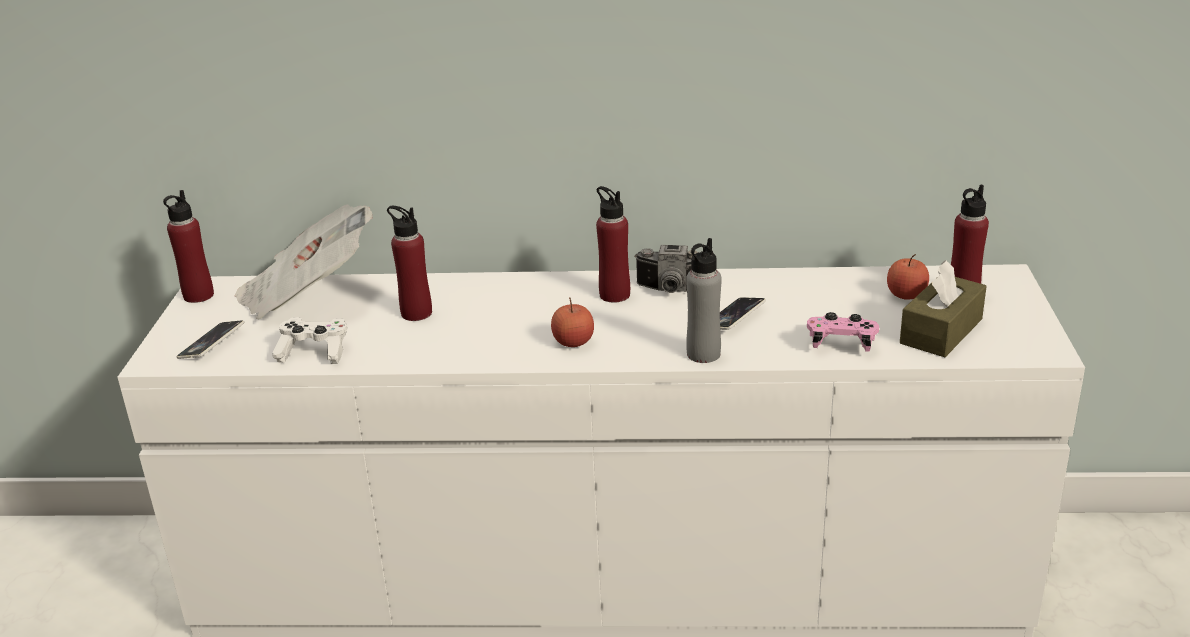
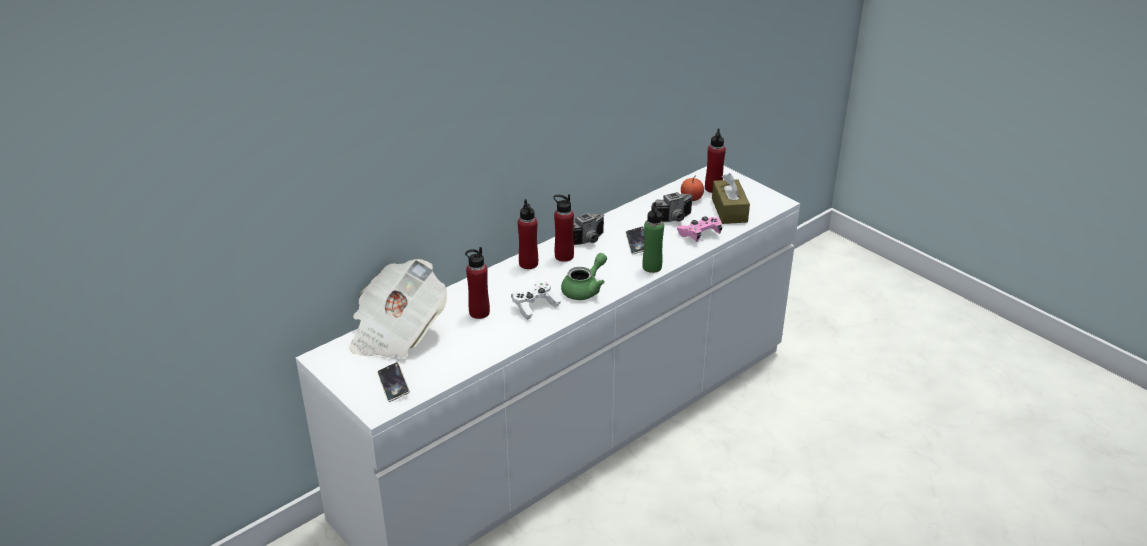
camera: 45 degrees left, 5 degrees up
(198, 295) = (327, 364): red bottle -> red bottle (528, 264)
(314, 352) = (462, 359): white game controller -> white game controller (535, 306)
(573, 342) = (585, 289): apple -> green teapot
(703, 354) = (652, 267): grey bottle -> green bottle
(834, 311) = (674, 220): none -> camera

